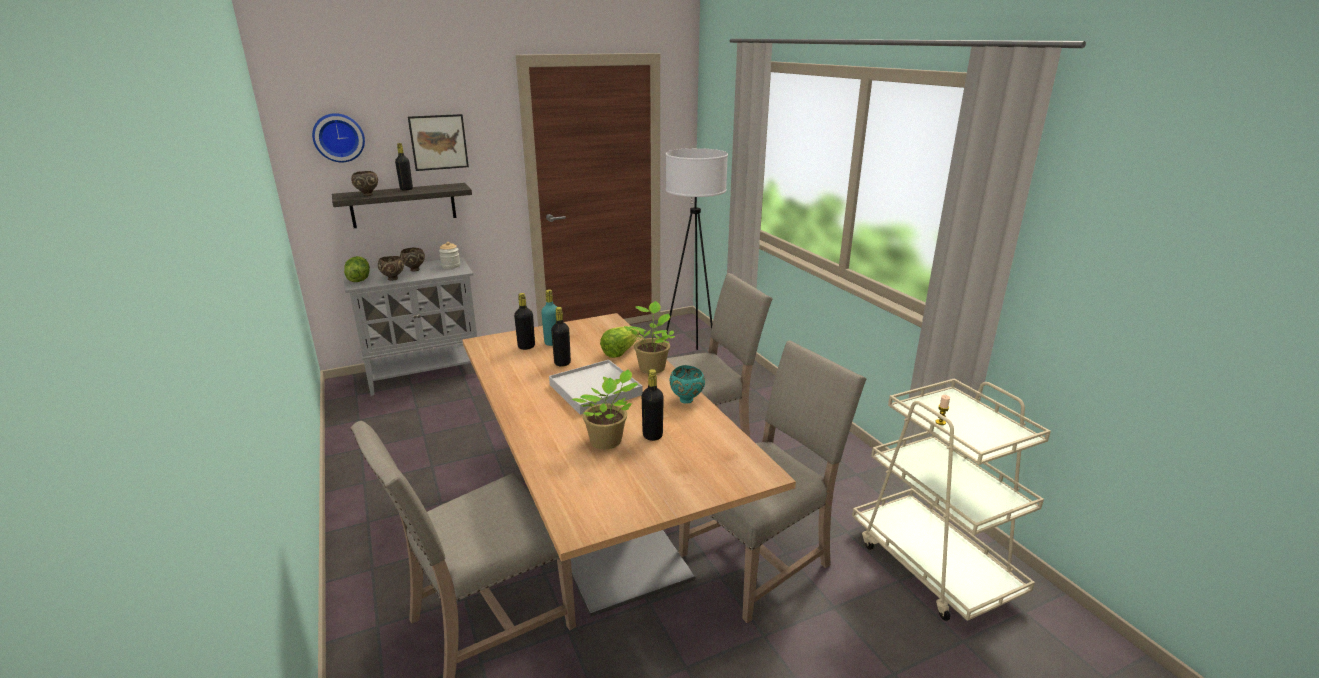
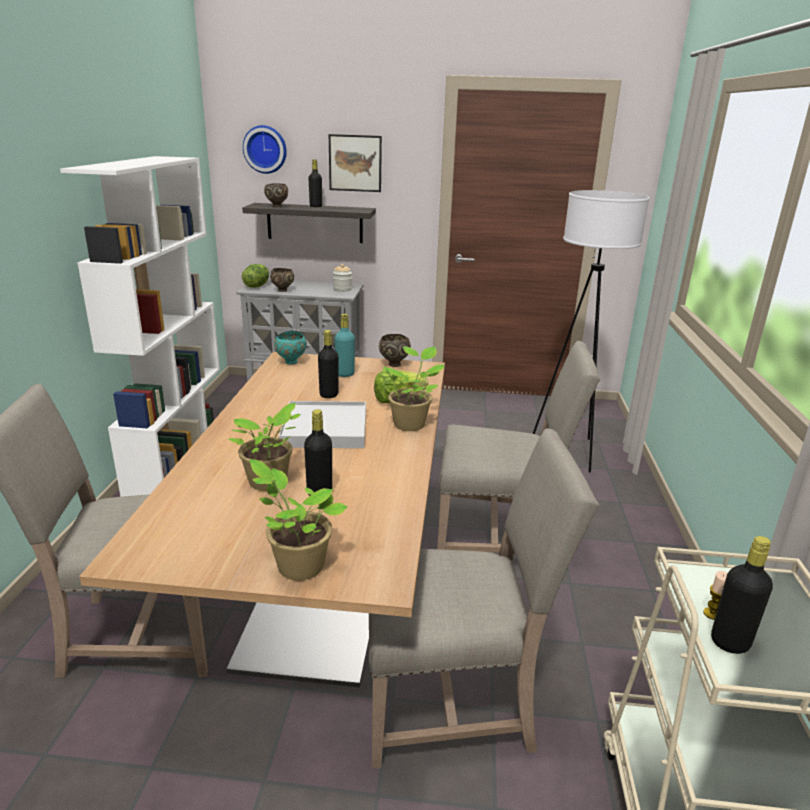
camera: 30 degrees right, 0 degrees up
(357, 474) = (178, 458): none -> white bookcase
(414, 270) = (308, 287): brown bowl -> brown bowl (393, 364)
(526, 347) = (317, 371): black bottle -> black bottle (730, 642)
(687, 400) = (402, 469): turquoise bowl -> turquoise bowl (291, 362)
(700, 485) = (297, 565): none -> potted plant

